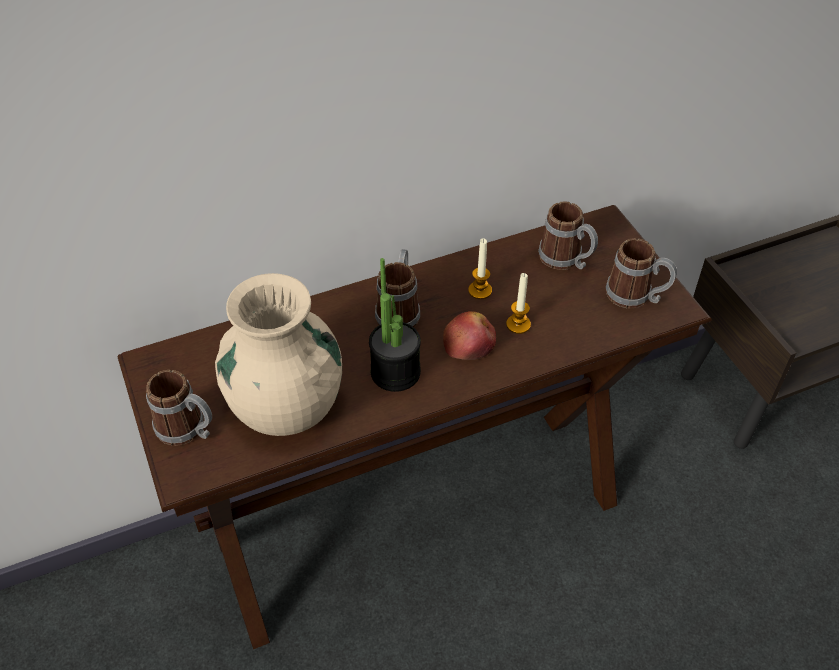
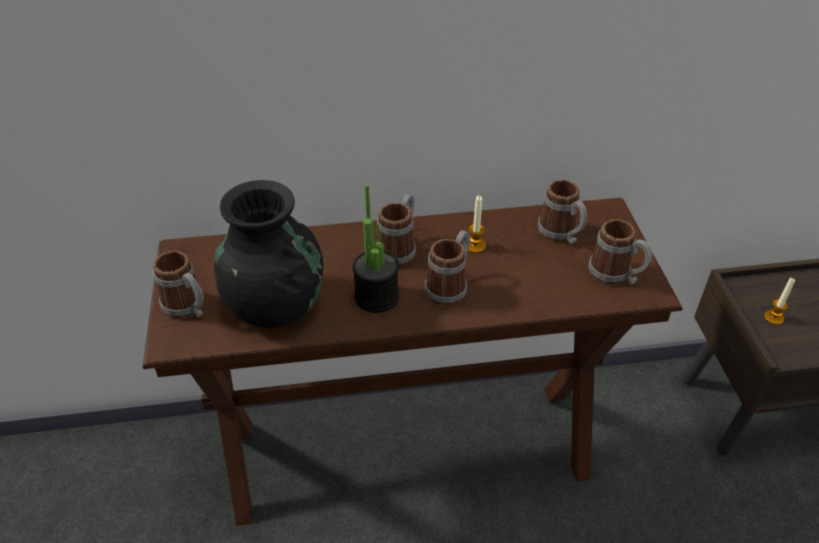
camera: 15 degrees right, 5 degrees down
(286, 405) = (275, 305): beige vase -> black vase
(469, 343) = (450, 286): apple -> mug
(518, 324) = (499, 279): candle -> candle (773, 318)

